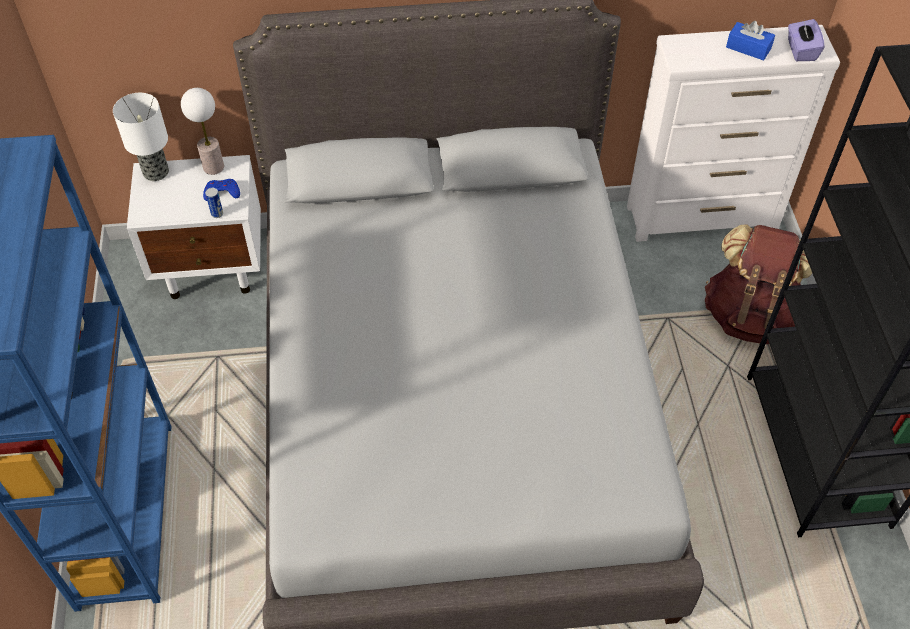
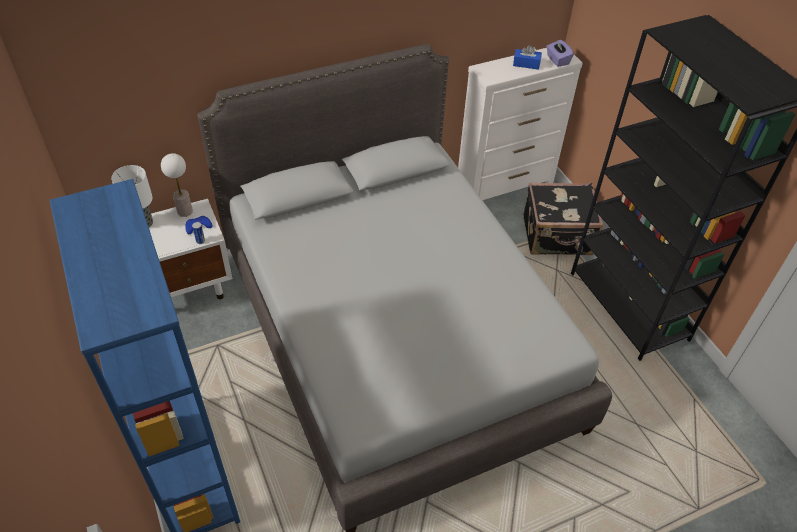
camera: 20 degrees left, 5 degrees down
(750, 315) = (557, 237): brown backpack -> black suitcase

